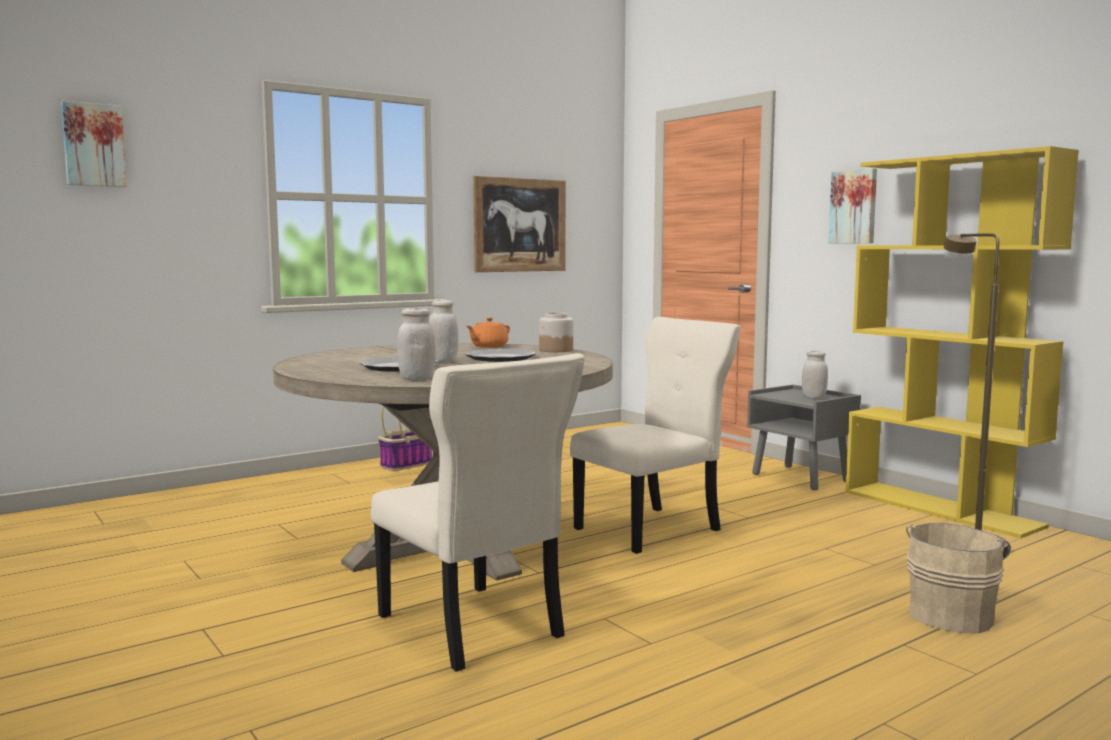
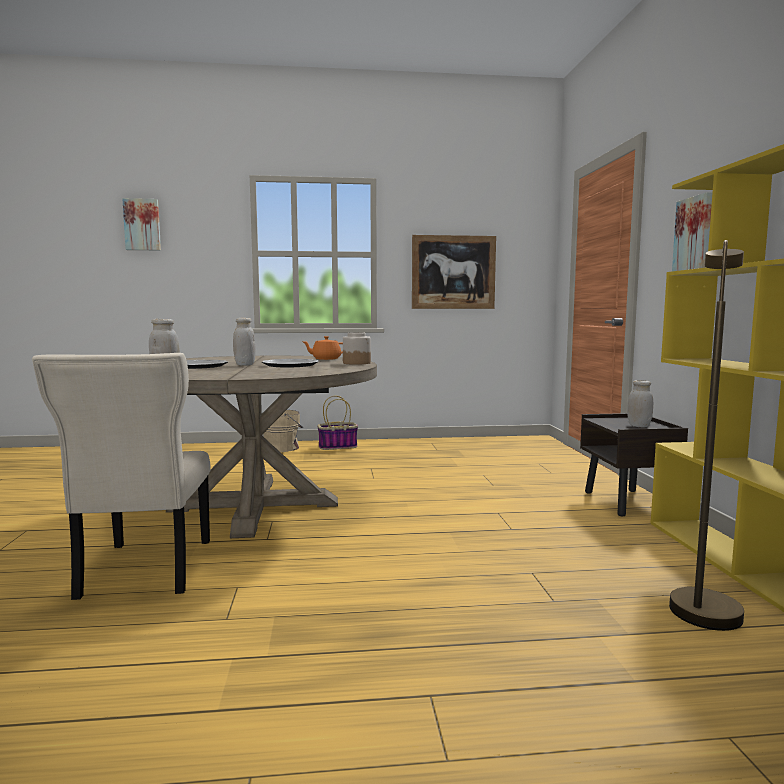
camera: 30 degrees right, 0 degrees up
(652, 529) = (412, 522): beige chair -> none
(801, 478) = (628, 503): grey nightstand -> brown nightstand
(951, 615) = (541, 680): beige bucket -> beige bucket (283, 448)

